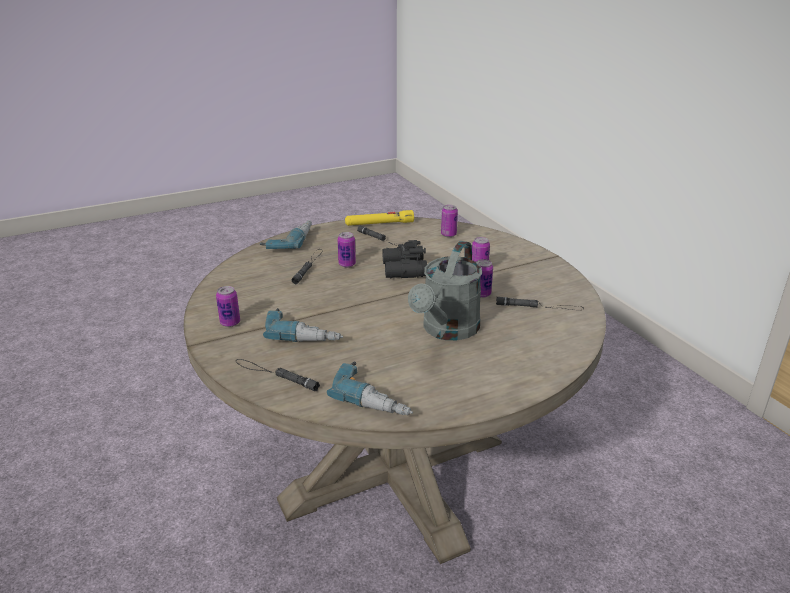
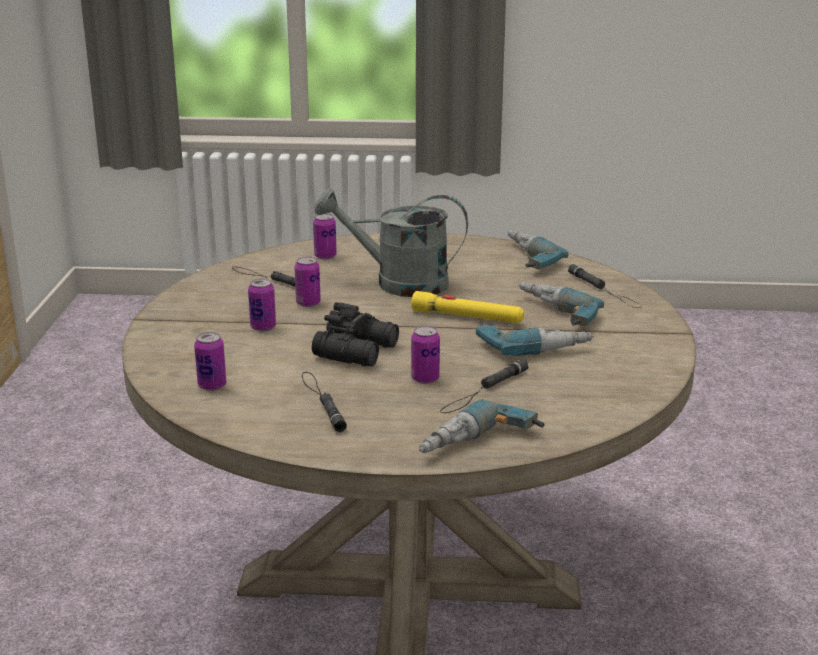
camera: 150 degrees left, 5 degrees down
(230, 323) = (635, 344): can -> can (325, 256)
(300, 302) = (533, 345): none -> power drill
(379, 224) = (287, 439): yellow flashlight -> yellow flashlight (467, 317)
(447, 331) = (398, 283): grey watering can -> grey watering can turned 135 degrees counterclockwise

